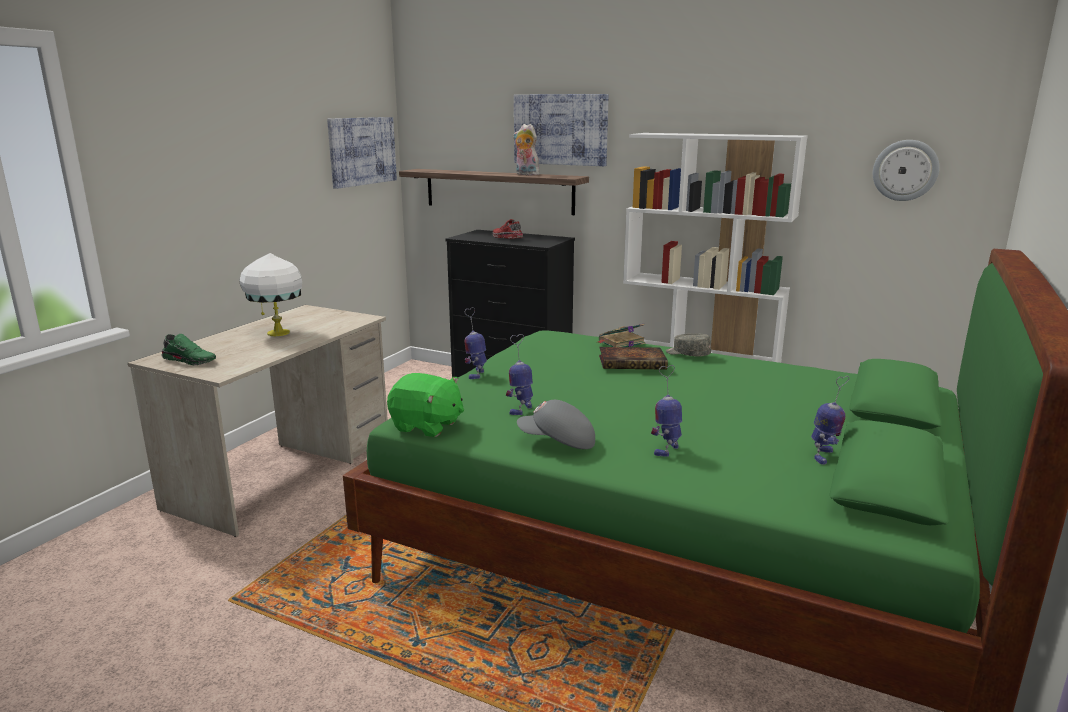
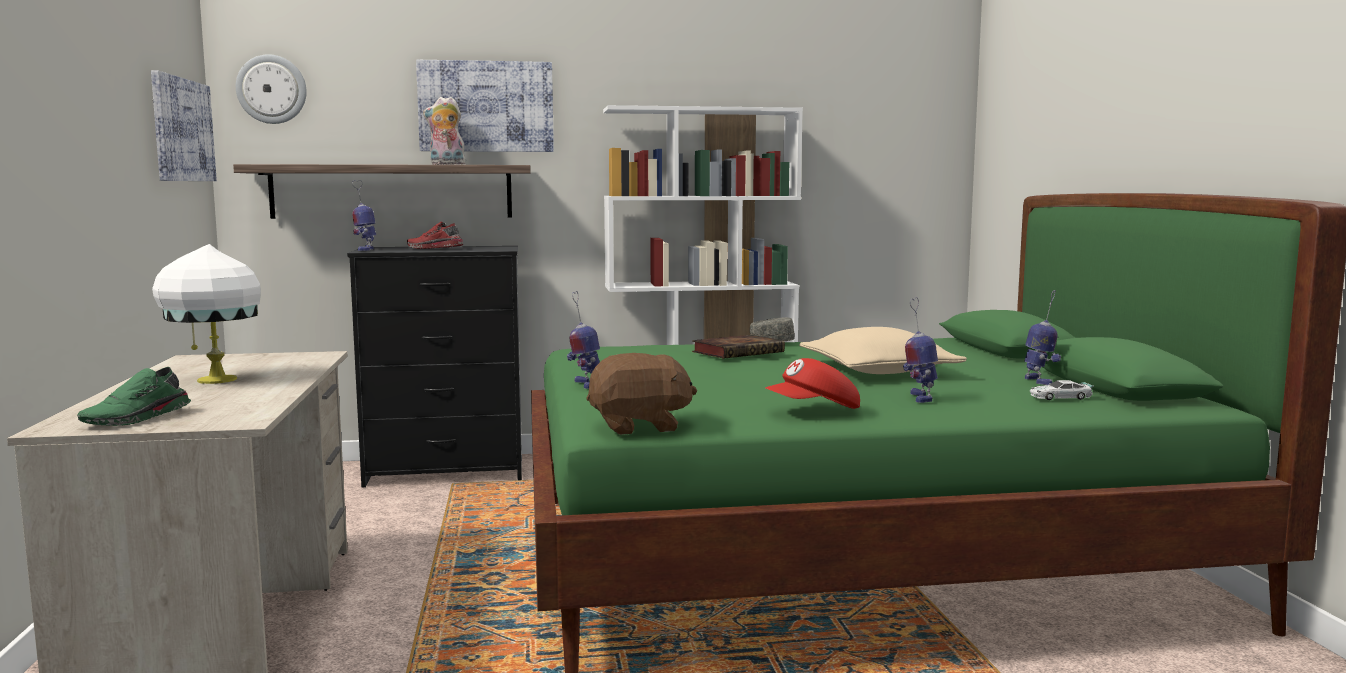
camera: 35 degrees left, 10 degrees down
(190, 360) = (138, 419): green shoe -> green shoe turned 135 degrees clockwise
(426, 426) = (640, 426): green plush toy -> brown plush toy
(521, 409) = (712, 398): toy robot -> toy robot (365, 249)
(557, 442) = (814, 410): grey cap -> red cap
(620, 342) = (684, 343): book -> none
(707, 408) = (878, 371): none -> beige pillow
(787, 483) = (1060, 397): none -> toy car
(905, 170) = (881, 146): wall clock -> wall clock (271, 89)

